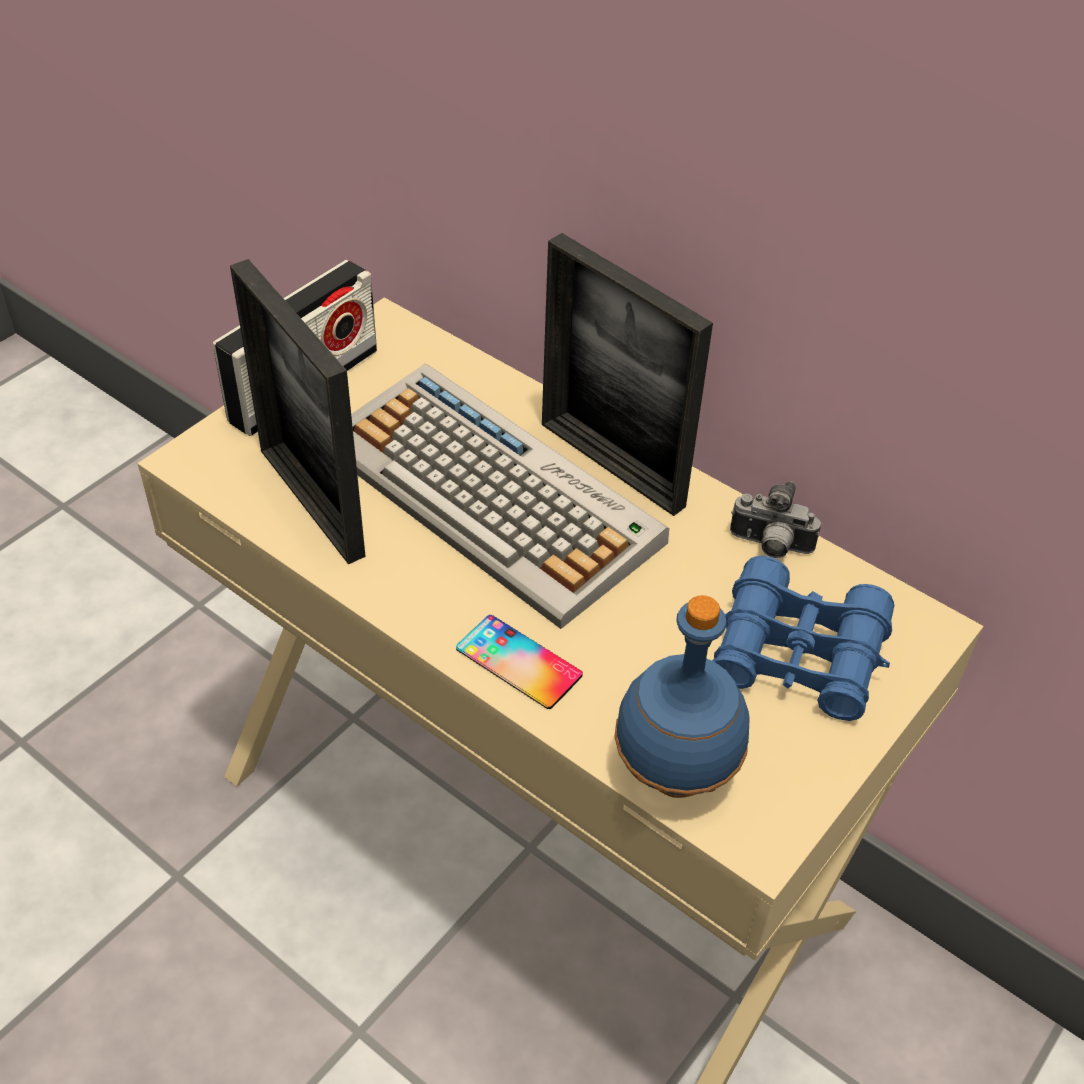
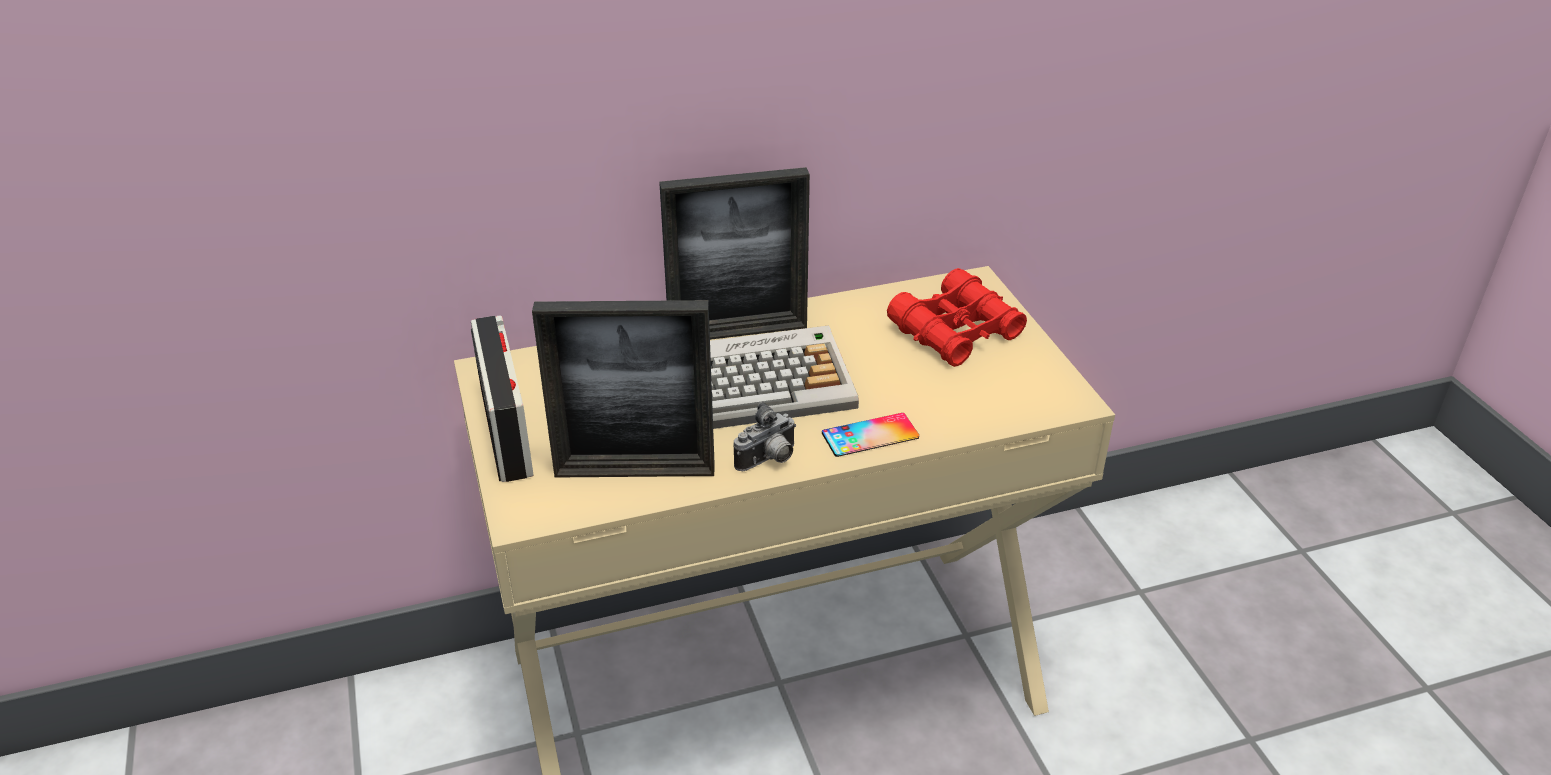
camera: 55 degrees left, 10 degrees down
(677, 772) = (1005, 410): blue bottle -> none
(769, 547) = (866, 305): camera -> camera (769, 460)
(798, 654) = (956, 331): blue binoculars -> red binoculars

